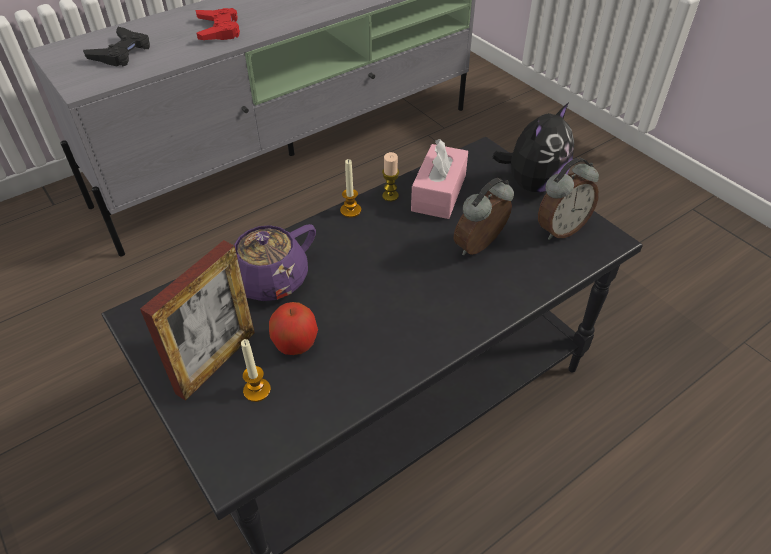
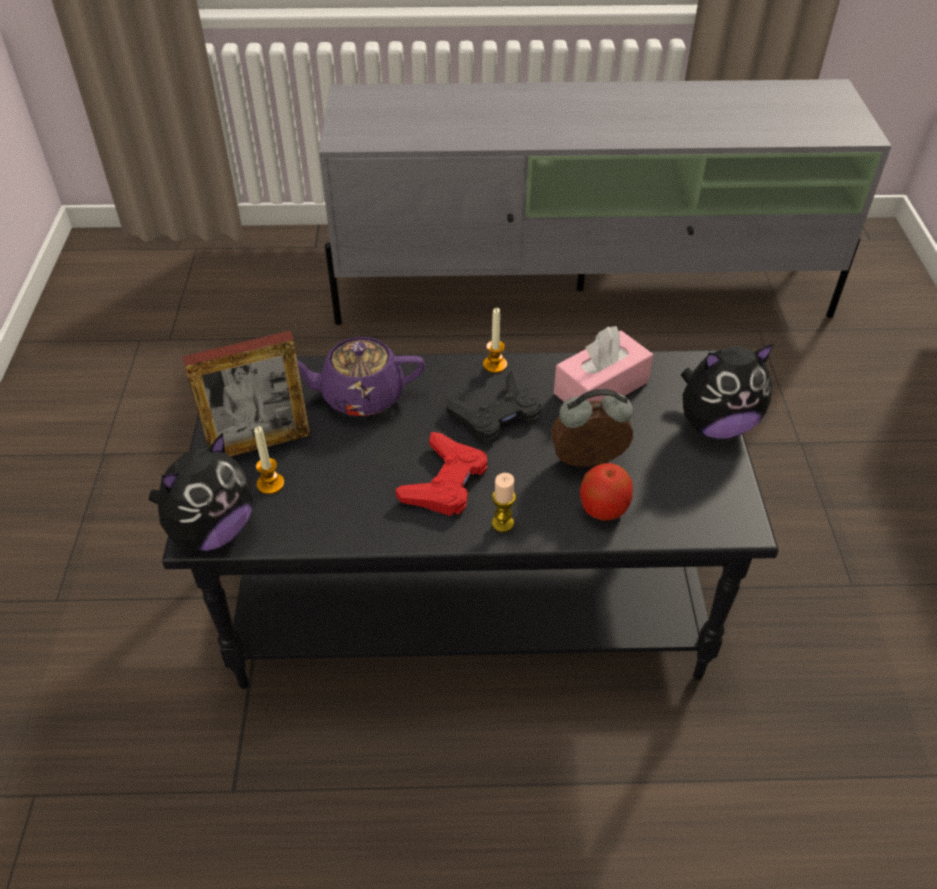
camera: 35 degrees right, 0 degrees up
(121, 53) = (406, 116): black game controller -> black game controller (496, 415)
(218, 30) = (518, 121): red game controller -> red game controller (445, 482)
(240, 459) = (211, 530): none -> plush toy
(296, 344) = (334, 462): apple -> apple (603, 509)
(390, 196) = (547, 368): candle -> candle (502, 523)
(560, 229) = (696, 486): alarm clock -> none

